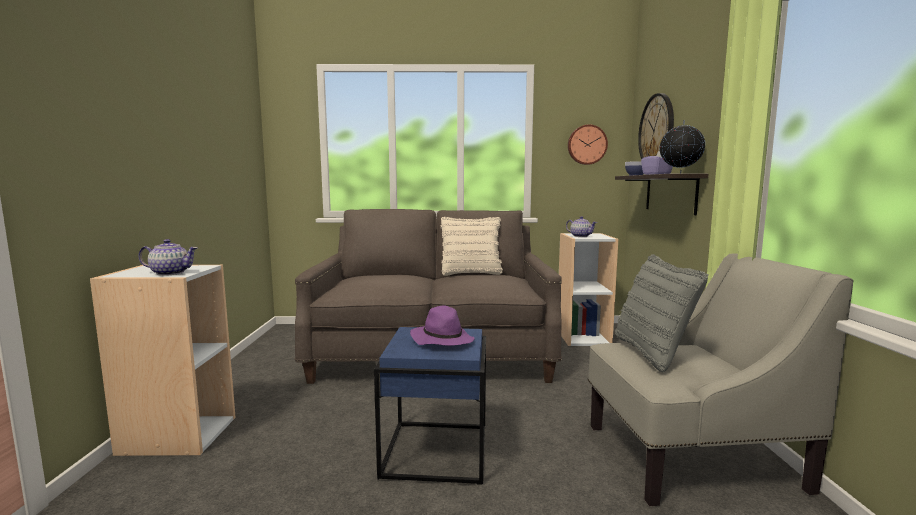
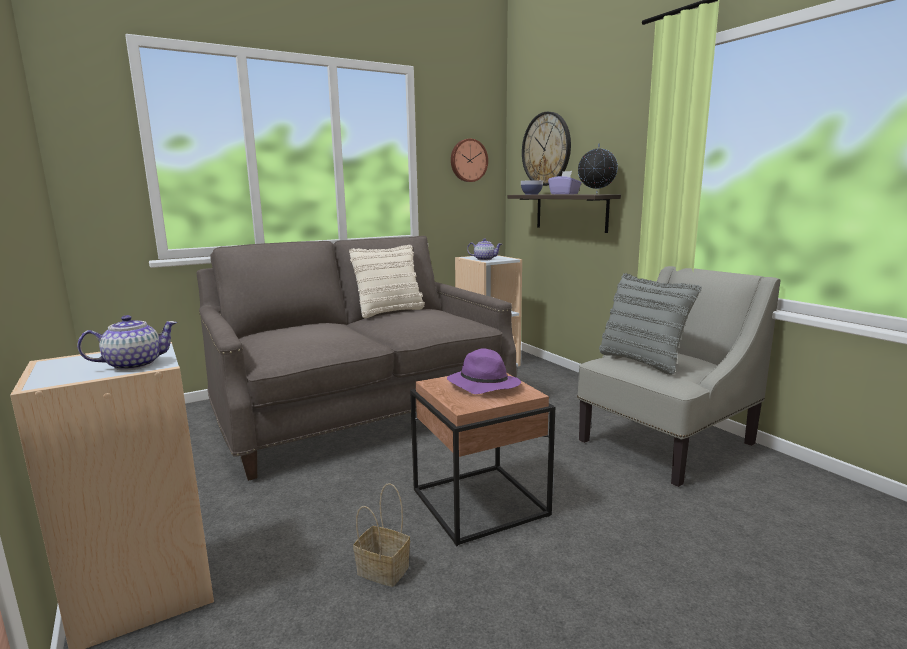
camera: 30 degrees left, 5 degrees up
(308, 475) = (381, 570): none -> basket
(437, 452) = (481, 503): blue side table -> brown side table

